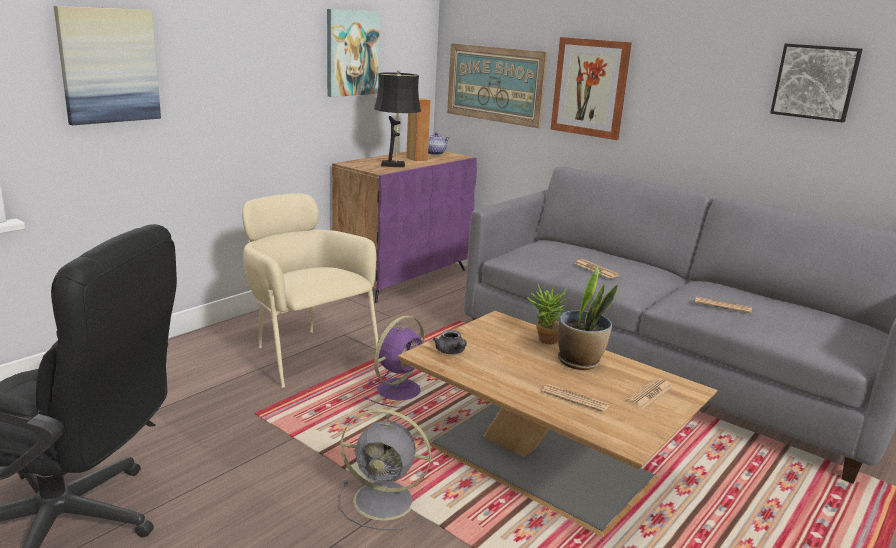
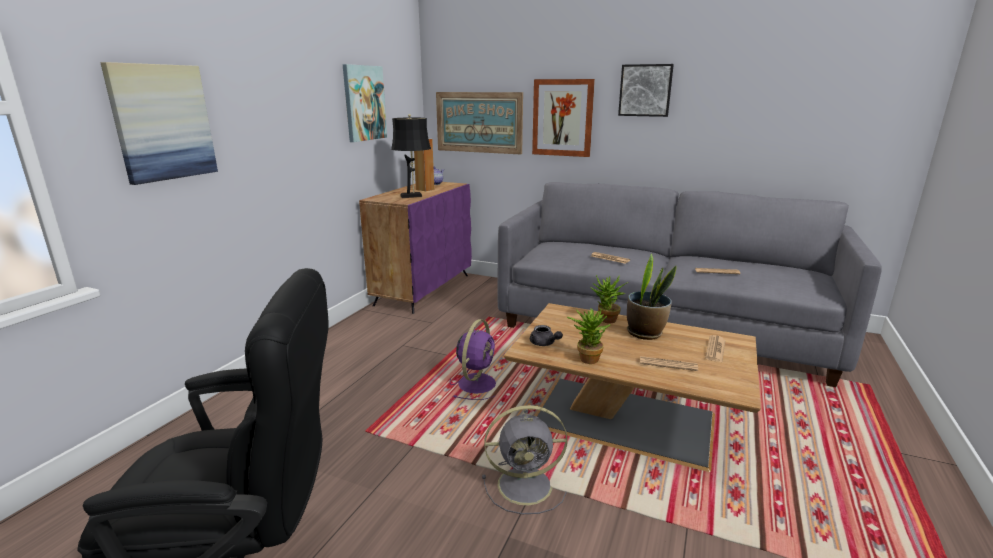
camera: 15 degrees left, 0 degrees up
(306, 352) = (379, 366): beige armchair -> none
(486, 375) = (586, 358): none -> potted plant
(815, 82) = (743, 97): picture -> picture (645, 90)

